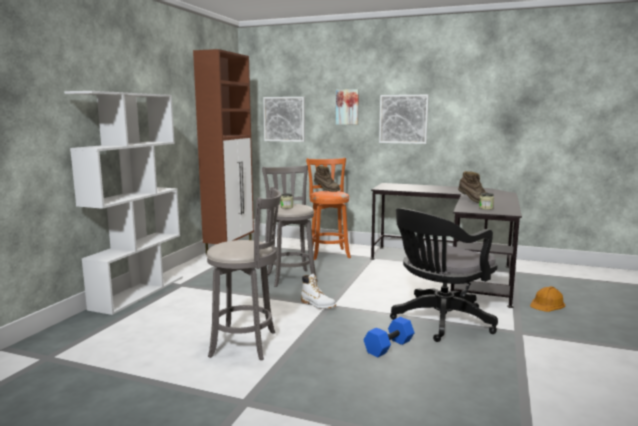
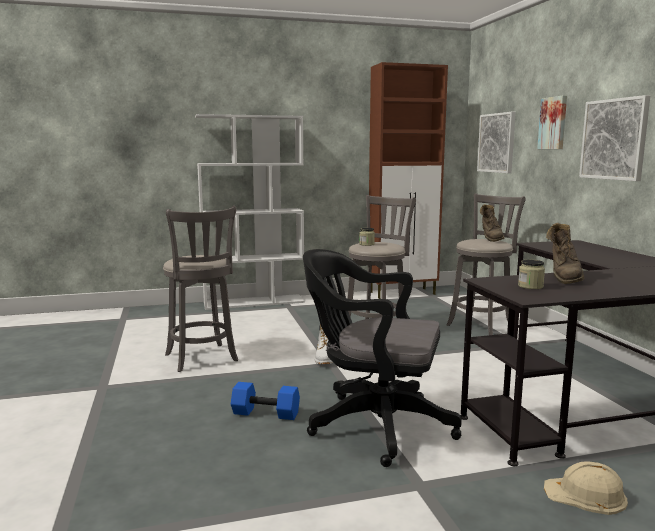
camera: 55 degrees right, 0 degrees up
(328, 253) = (481, 325): orange stool -> grey stool
(547, 304) = (585, 495): orange hard hat -> beige hard hat

